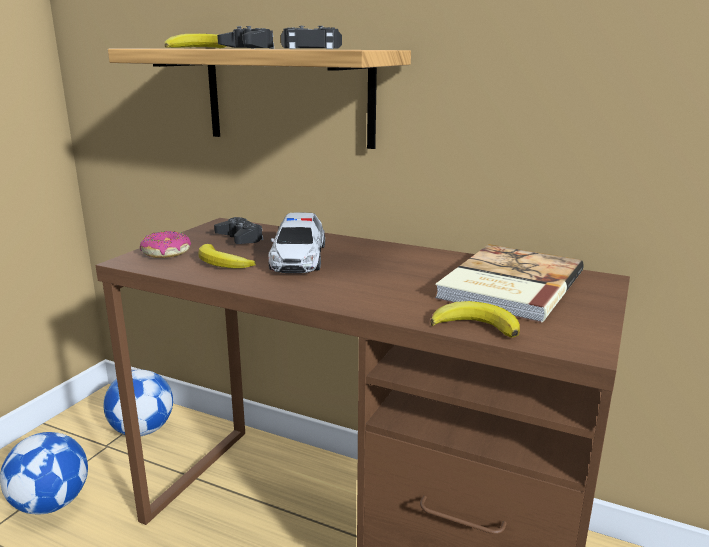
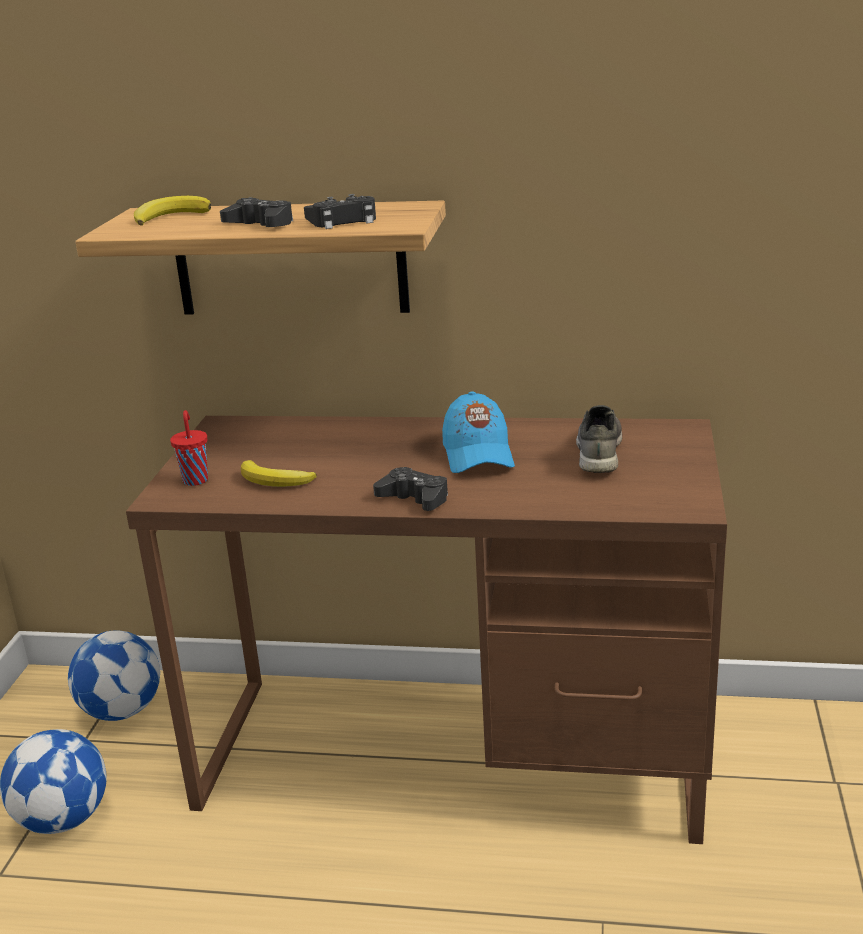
camera: 15 degrees left, 5 degrees up
(166, 253) = (195, 480): donut -> red cup
(240, 238) = (263, 443): black game controller -> black game controller (414, 498)
(298, 257) = (355, 457): toy car -> none
(399, 270) = (477, 454): none -> blue cap
(475, 325) = (589, 504): banana -> none
(508, 285) = (597, 452): book -> grey shoe

